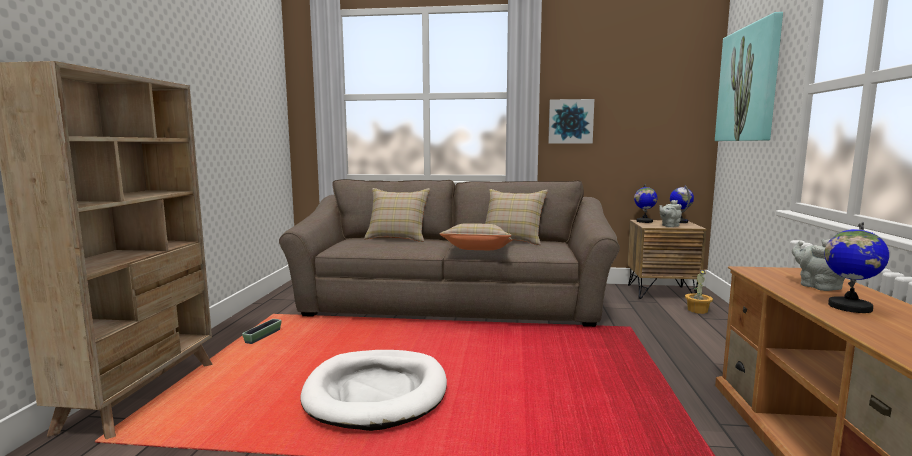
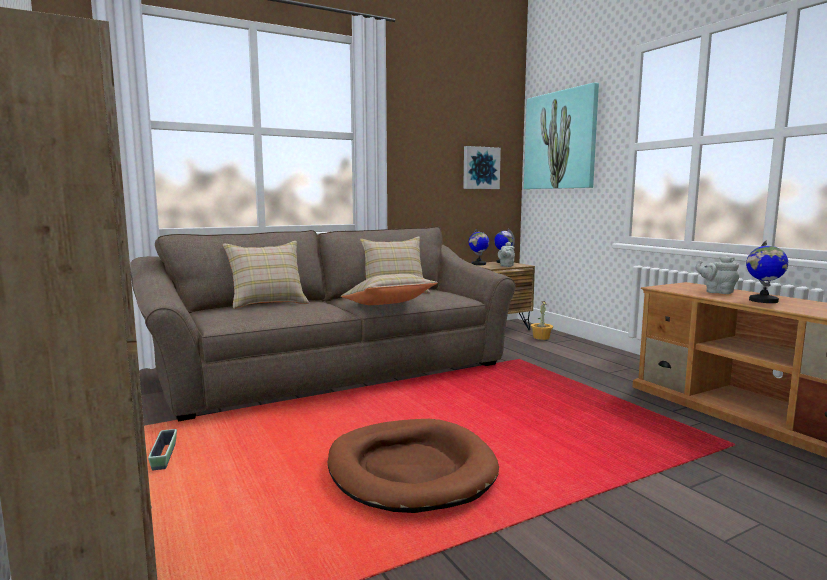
camera: 35 degrees left, 0 degrees up
(377, 393) = (410, 470): white dog bed -> brown dog bed
(570, 121) = (409, 167): picture -> picture (480, 168)

